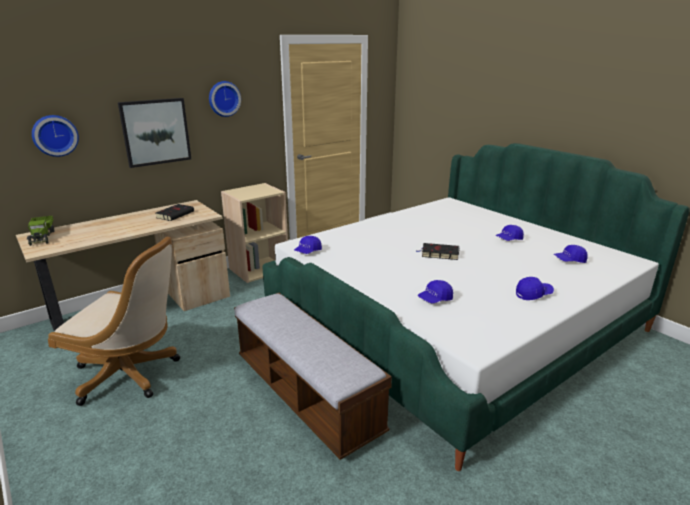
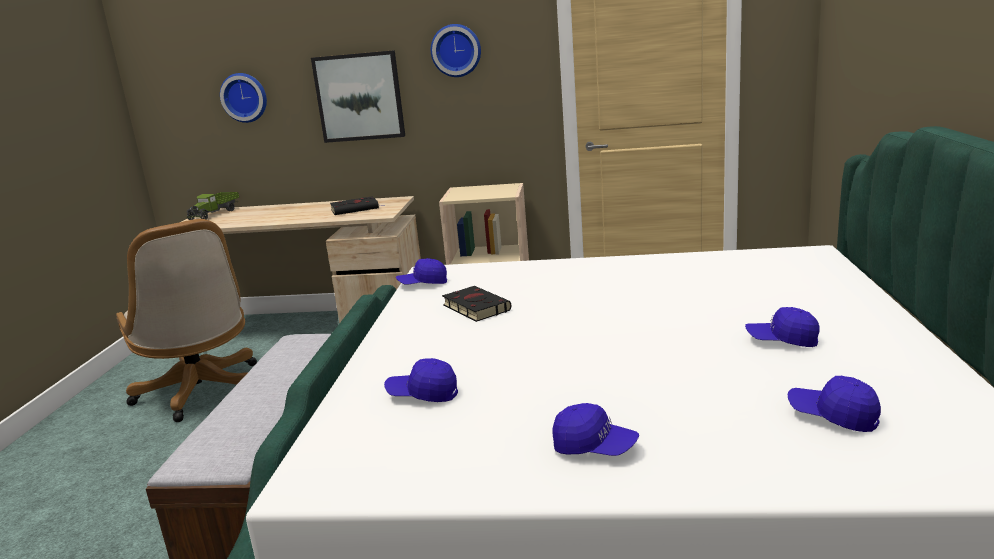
camera: 45 degrees right, 5 degrees down
(438, 254) = (589, 331): black book -> black book (474, 307)

